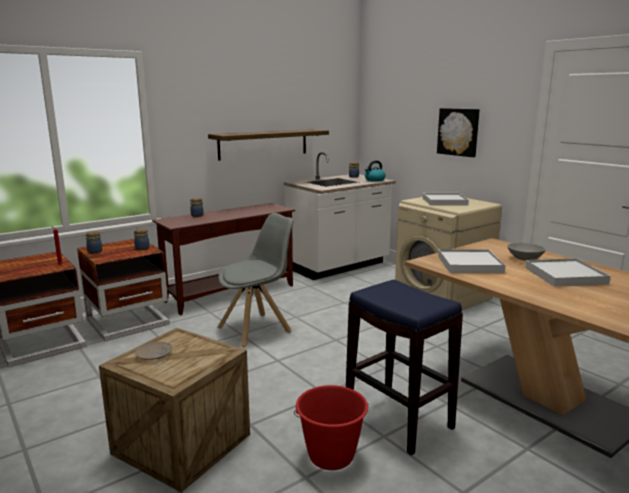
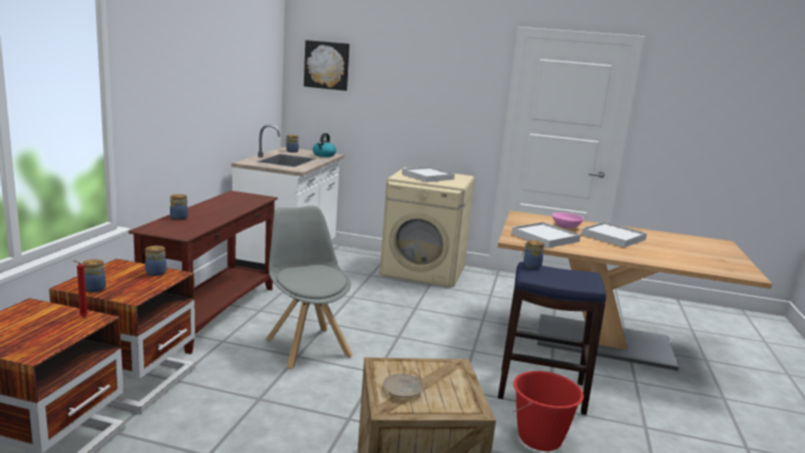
camera: 40 degrees left, 0 degrees up
(257, 328) = (306, 345): grey chair -> grey chair turned 45 degrees counterclockwise
(263, 144) = (213, 116): shelf -> none
(392, 284) = (531, 266): none -> jar
(458, 132) = (423, 104): picture -> picture (327, 65)
(524, 259) = (566, 227): grey bowl -> pink bowl

